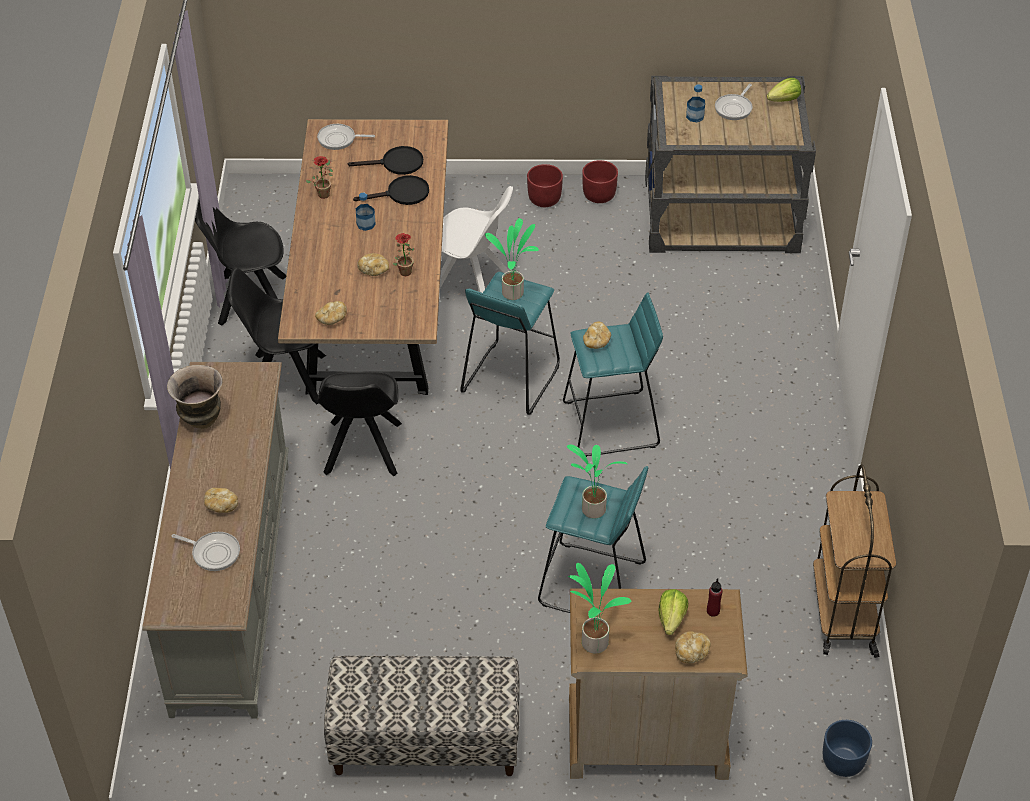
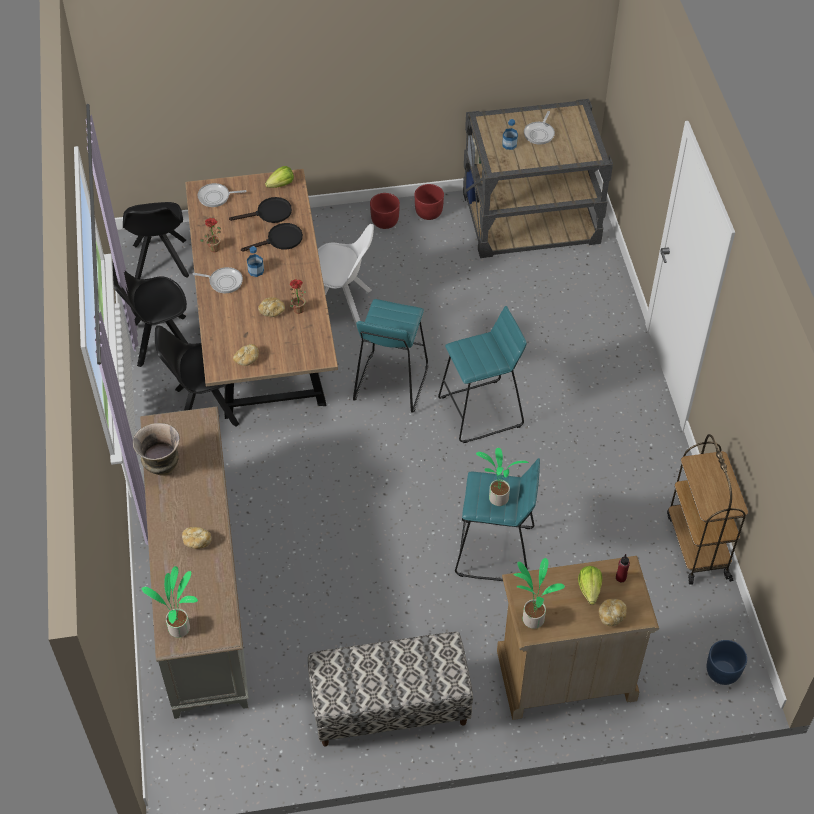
camera: 10 degrees left, 5 degrees up
(213, 553) = (200, 584): frying pan -> frying pan (224, 282)
(362, 450) = (283, 462): black chair -> black chair (160, 262)
(514, 293) = (392, 316): potted plant -> potted plant (181, 628)
(596, 342) = (468, 351): bread -> none
(784, 100) = (578, 121): lettuce -> lettuce (281, 184)

